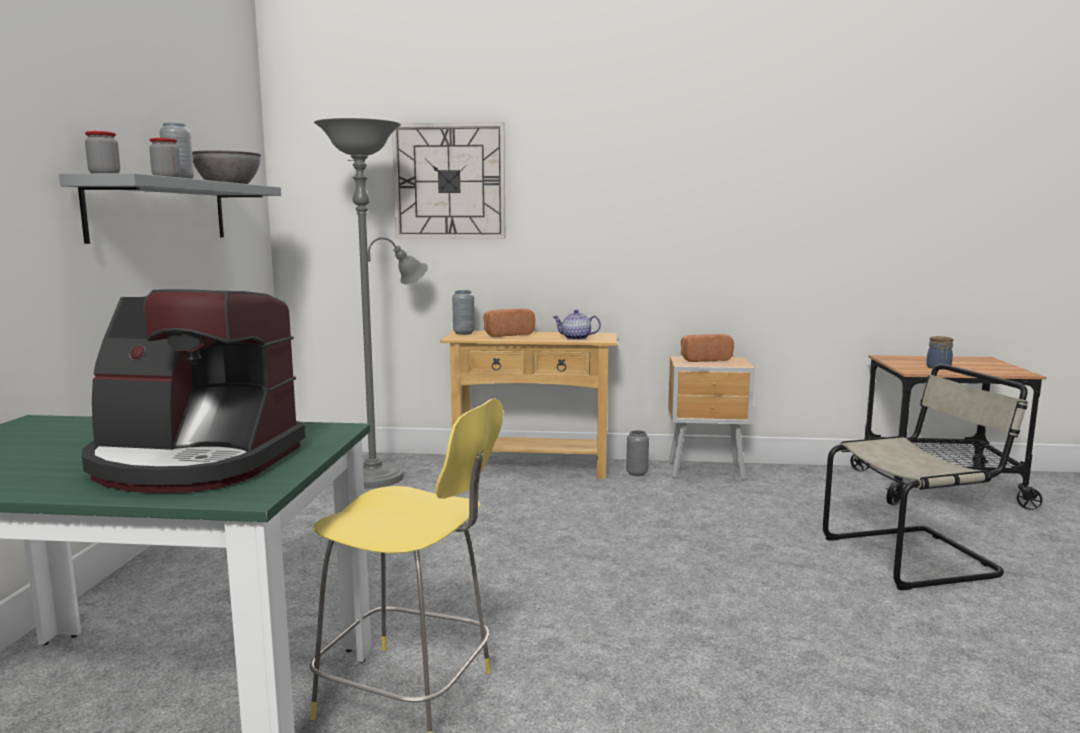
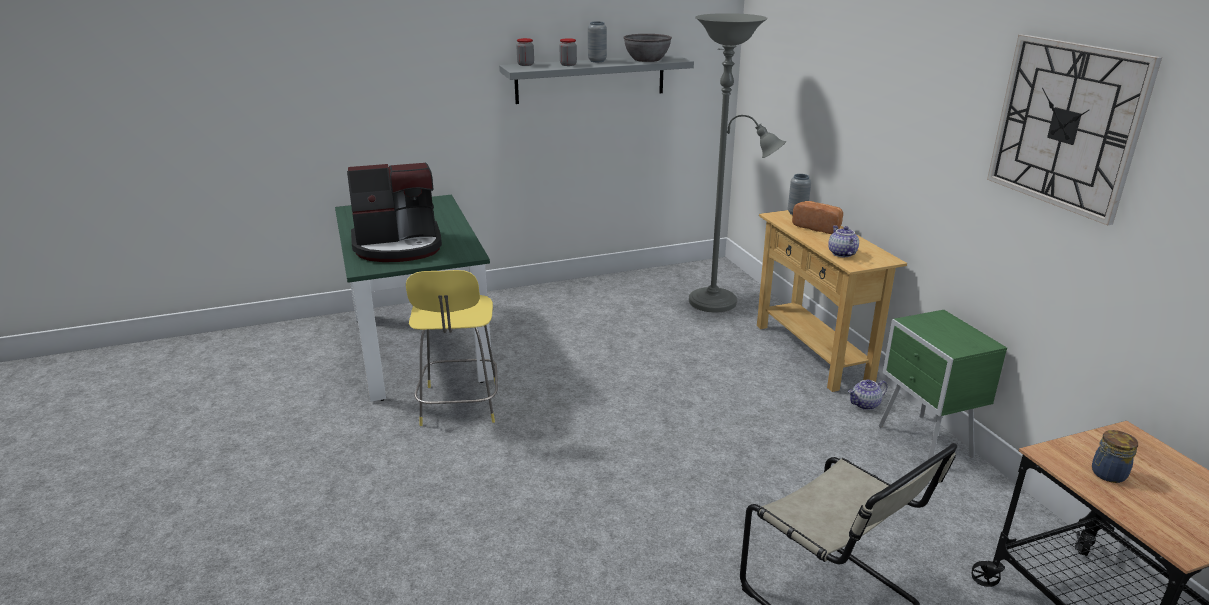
camera: 65 degrees right, 15 degrees up
(194, 463) = (399, 246): coffee machine -> coffee machine turned 90 degrees counterclockwise
(449, 181) = (827, 69): wall clock -> wall clock (1066, 125)
(637, 473) = (865, 404): grey vase -> teapot
(704, 359) = (952, 328): bread -> none
(708, 472) = (924, 443): brown nightstand -> green nightstand

